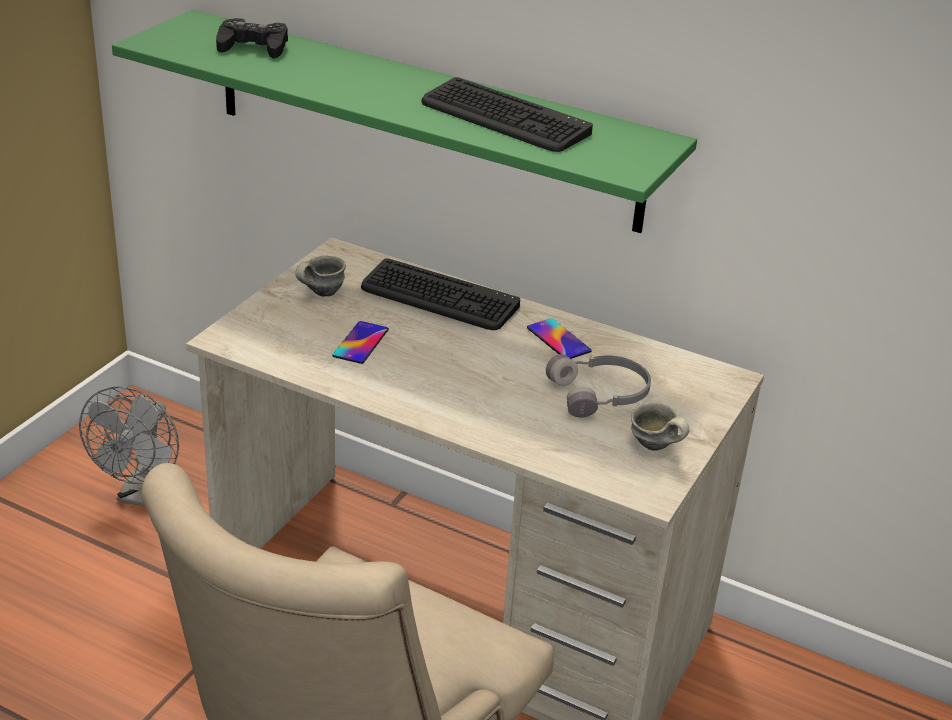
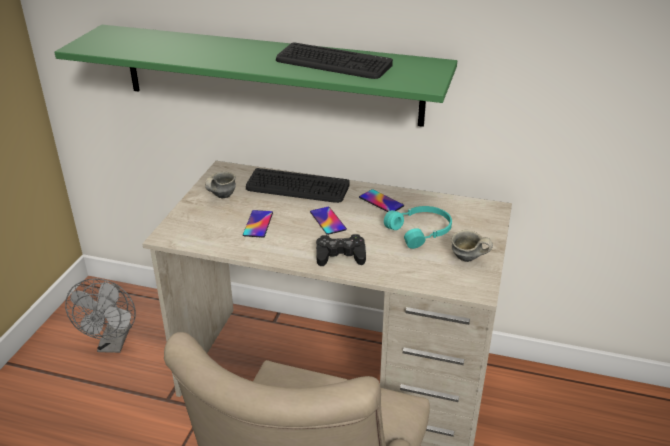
camera: 10 degrees left, 0 degrees up
(253, 47) = (151, 41): black game controller -> black game controller (340, 255)
(466, 355) = (328, 221): none -> phone
(601, 395) = (421, 232): grey headphones -> turquoise headphones

